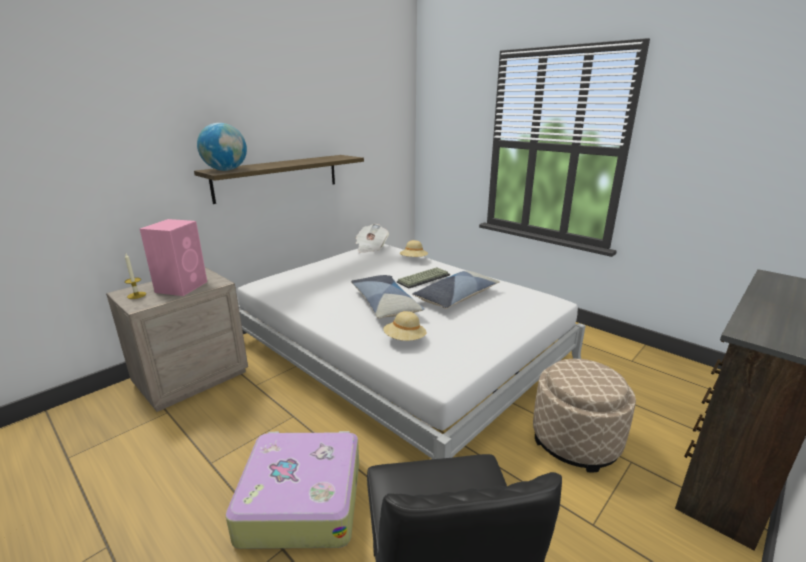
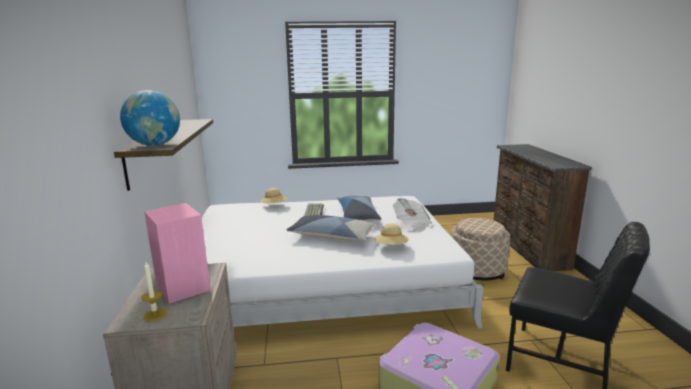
camera: 50 degrees left, 5 degrees down
(371, 247) = (220, 209): newspaper -> newspaper (412, 224)

